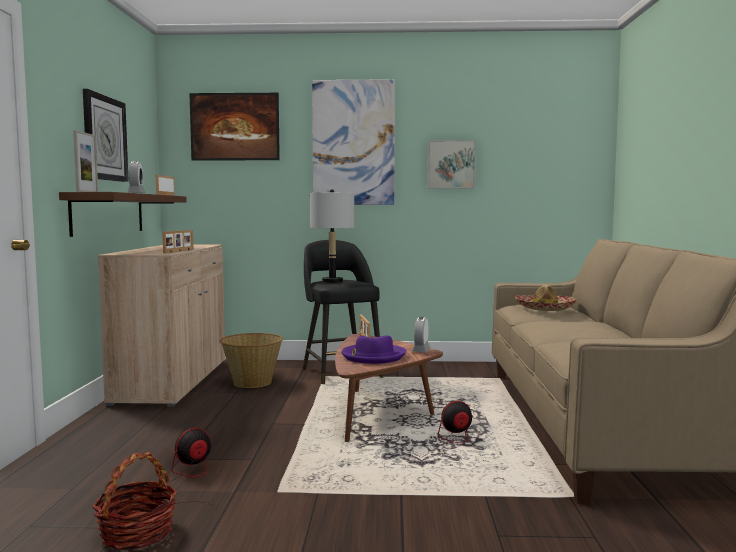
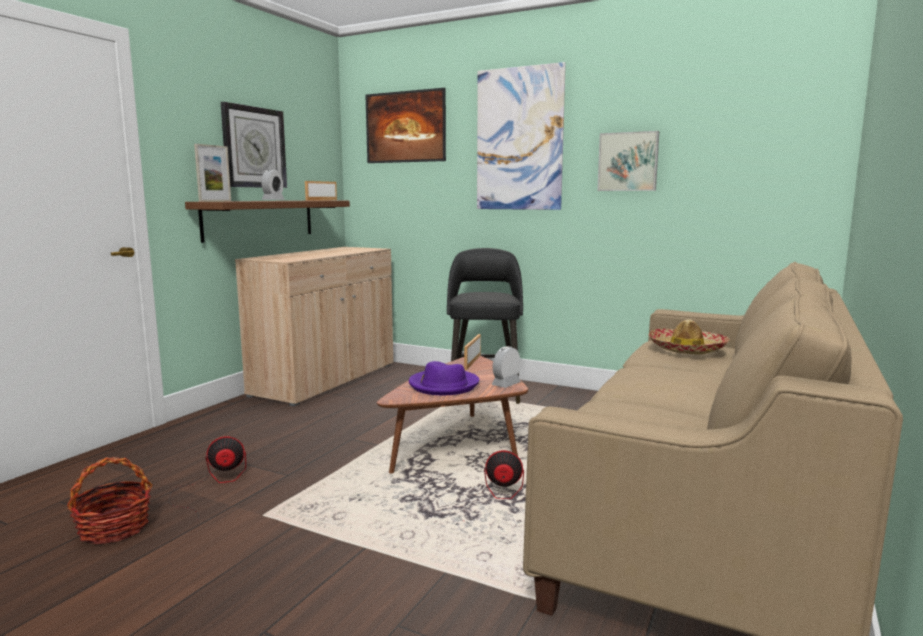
camera: 25 degrees right, 5 degrees up
(179, 251) = (314, 257): picture frame -> none
(252, 382) = (389, 391): basket -> none
(332, 281) = (475, 294): grey table lamp -> none

